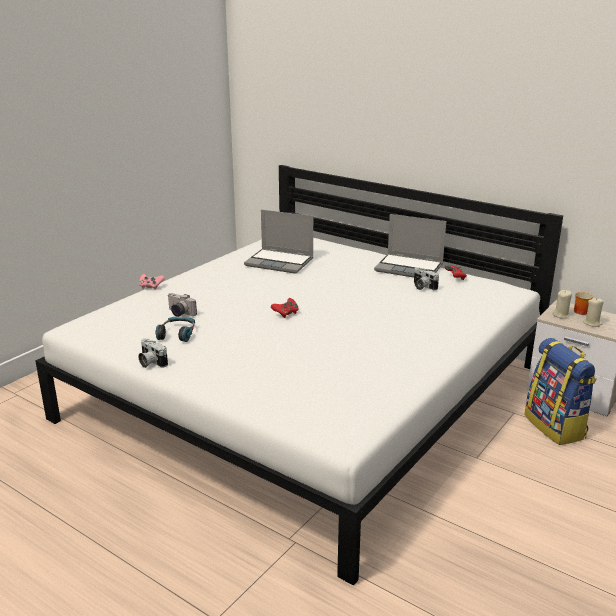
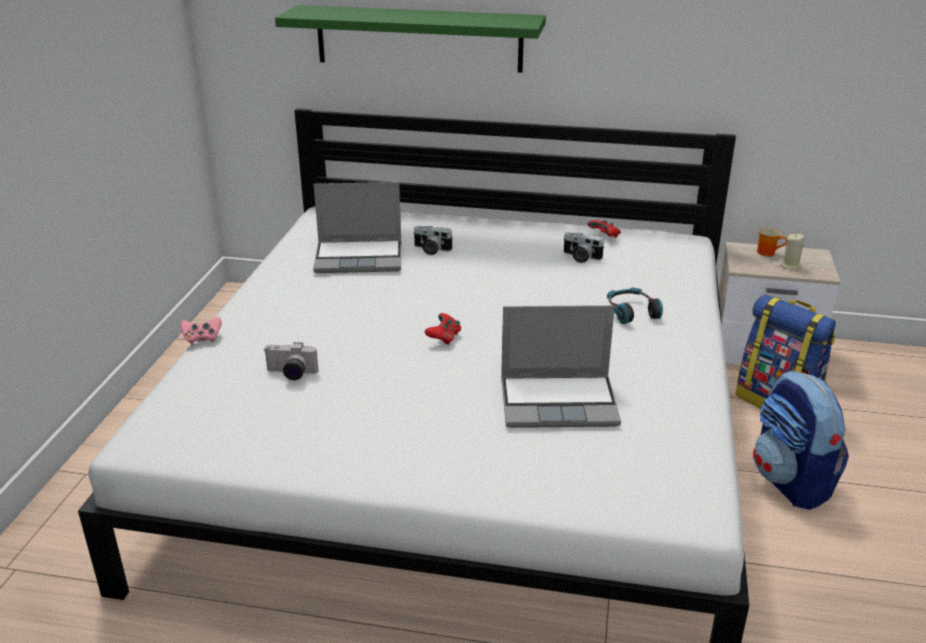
camera: 25 degrees left, 5 degrees up
(151, 362) = (324, 468): camera -> camera (431, 250)
(177, 334) = (318, 409): headphones -> headphones (632, 311)
(356, 124) = (419, 38): none -> green shelf
(410, 268) = (538, 233): laptop -> laptop (560, 402)
(517, 478) = (791, 482): none -> backpack
(561, 315) = (750, 262): beige candle -> none

